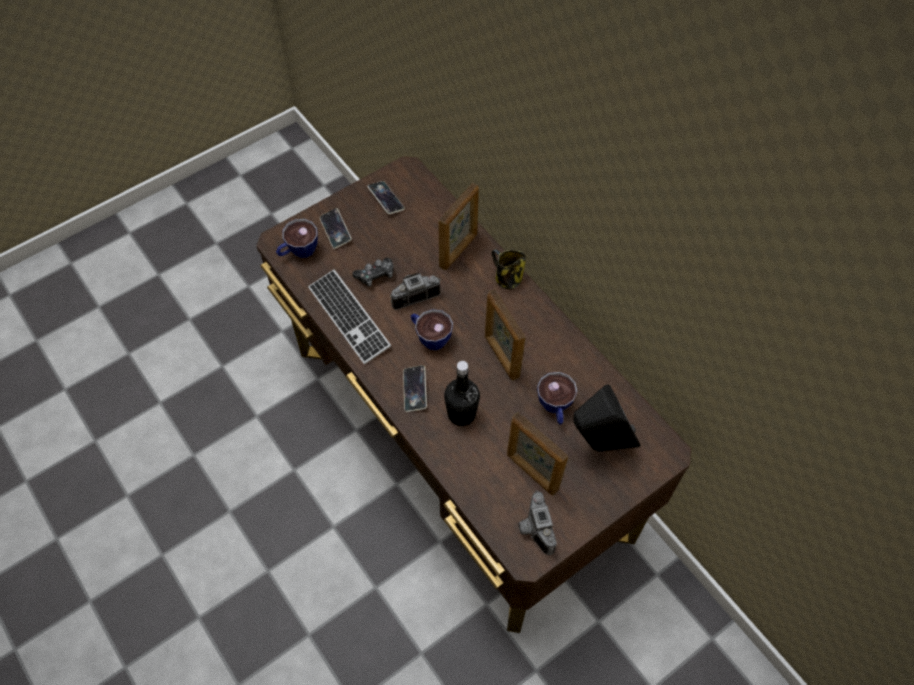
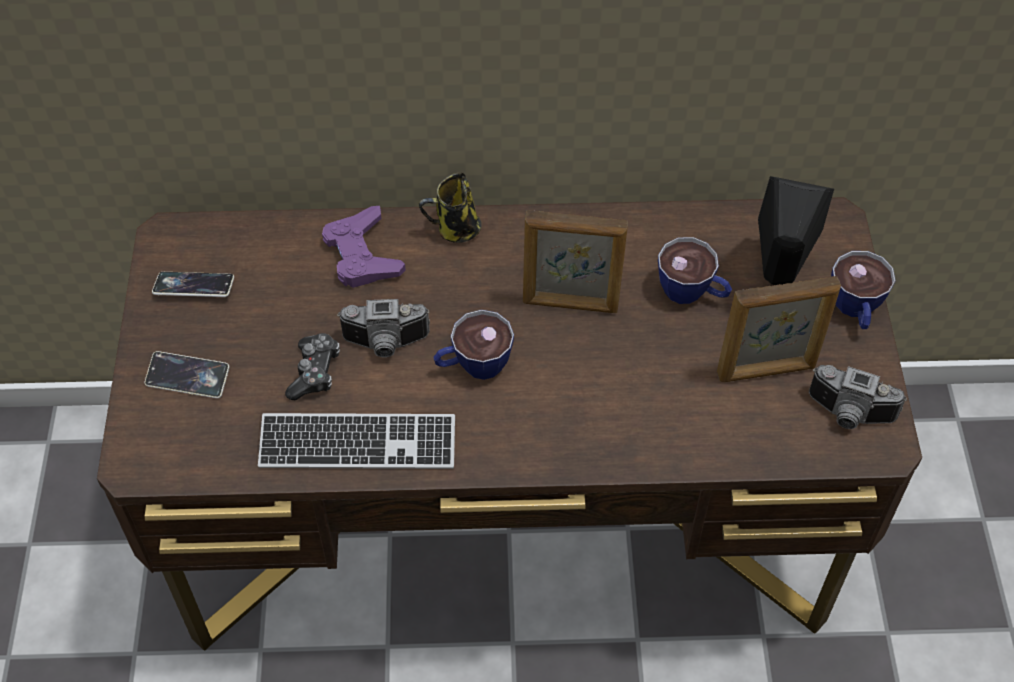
camera: 55 degrees left, 5 degrees down
(298, 251) = (181, 446): cup -> cup (855, 310)
(413, 293) = (385, 345): camera -> camera turned 105 degrees counterclockwise
(414, 390) = (544, 430): phone -> none
(459, 250) = (362, 254): picture frame -> purple game controller
(461, 414) = (623, 397): black bottle -> none

